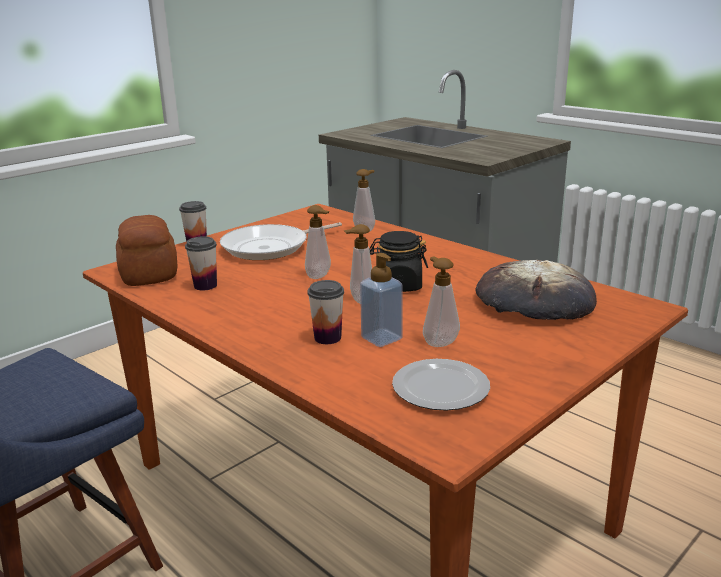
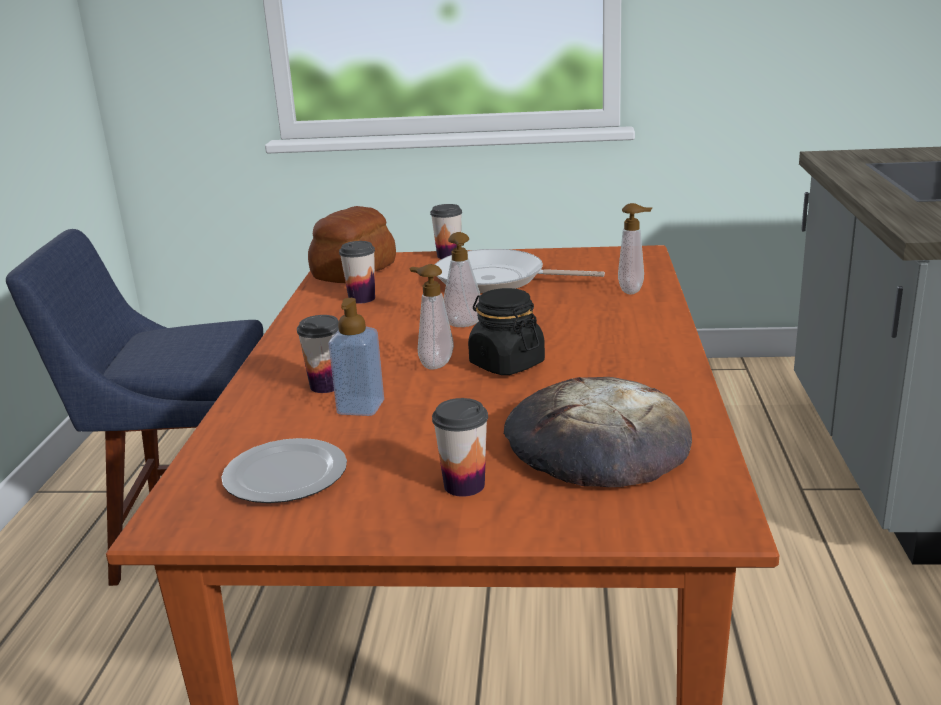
camera: 50 degrees right, 0 degrees up
(439, 342) = (393, 436): soap dispenser -> none
(533, 344) = (464, 485): none -> cup

